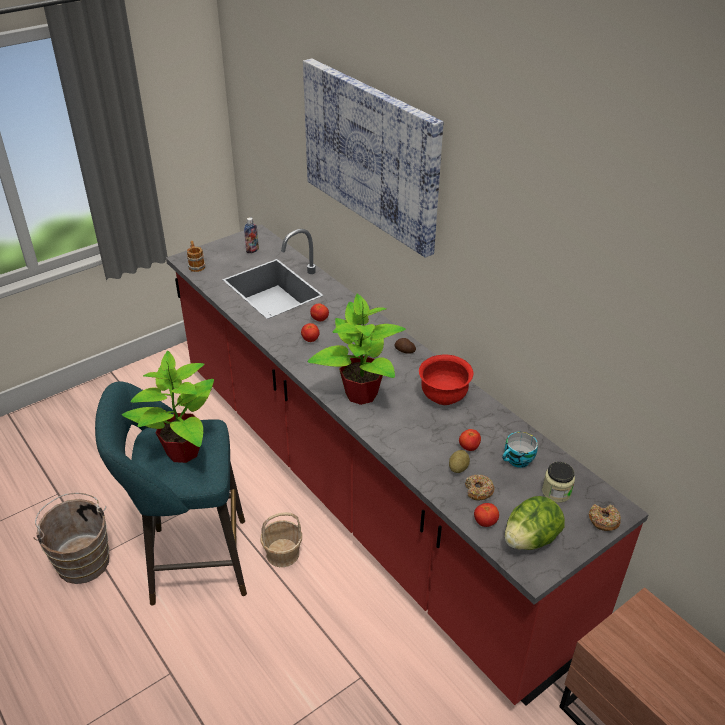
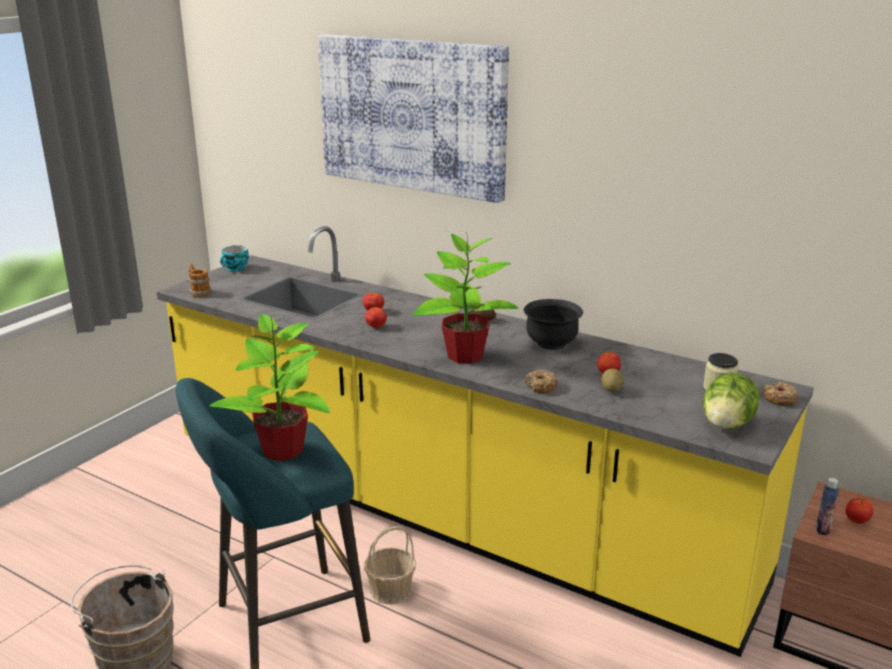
camera: 20 degrees left, 15 degrees down
(252, 250) = (256, 274): bottle -> bottle (823, 529)
(361, 490) = (446, 512): red counter -> yellow counter
(443, 397) = (551, 344): red bowl -> black bowl
(478, 491) = (645, 402): donut -> donut (541, 386)
(485, 522) = (672, 422): tomato -> tomato (856, 521)
(518, 461) = (663, 374): cup -> cup (235, 269)

